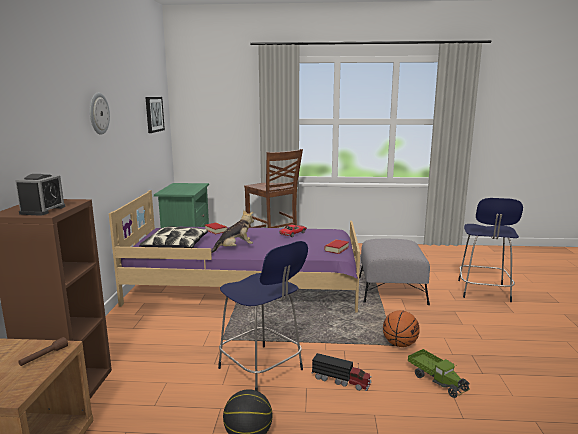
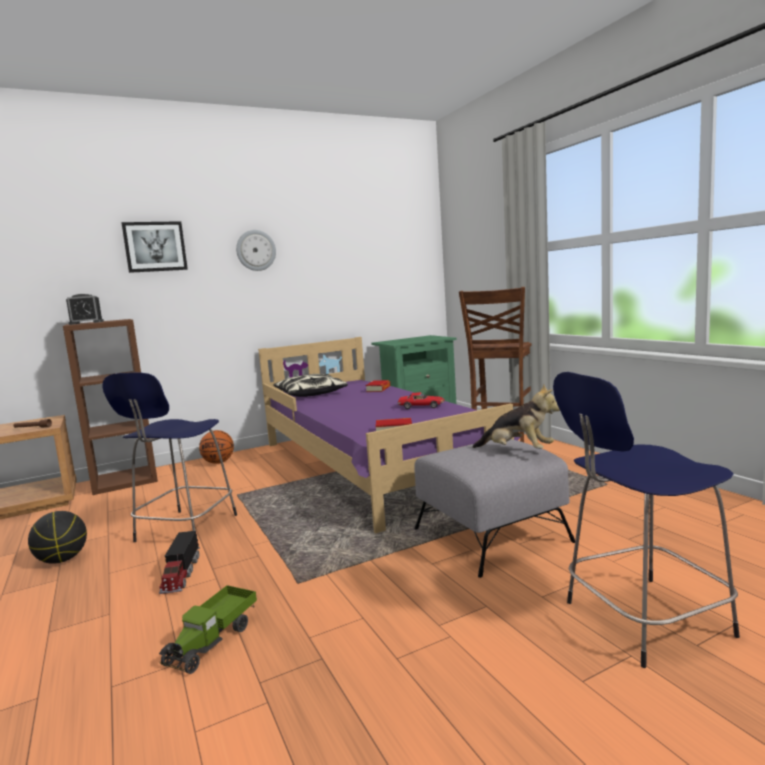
camera: 60 degrees right, 5 degrees down
(154, 114) = (391, 251): picture -> picture (155, 246)
(235, 248) = (330, 406): plush toy -> plush toy (517, 451)
(399, 344) = (305, 586): basketball -> basketball (218, 462)

